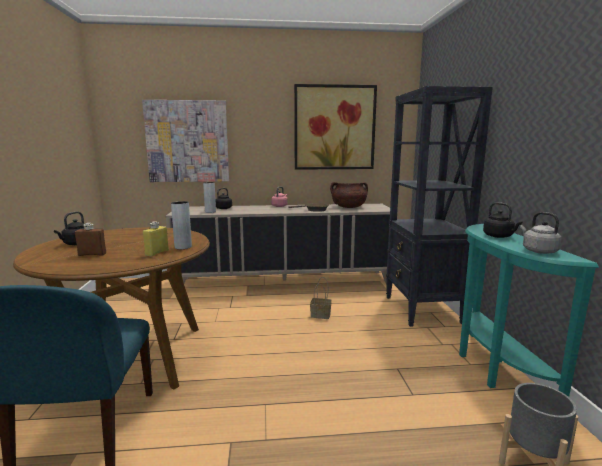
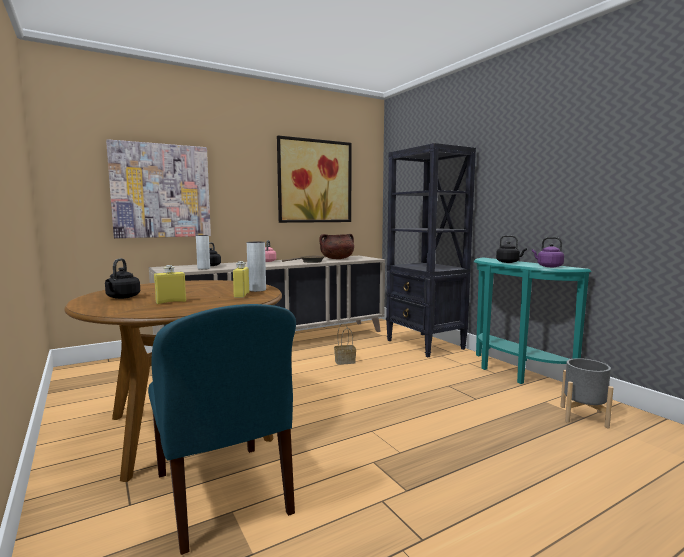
camera: 25 degrees left, 5 degrees down
(92, 254) = (171, 302): brown bottle -> yellow bottle
(538, 251) = (548, 266): grey kettle -> purple kettle

